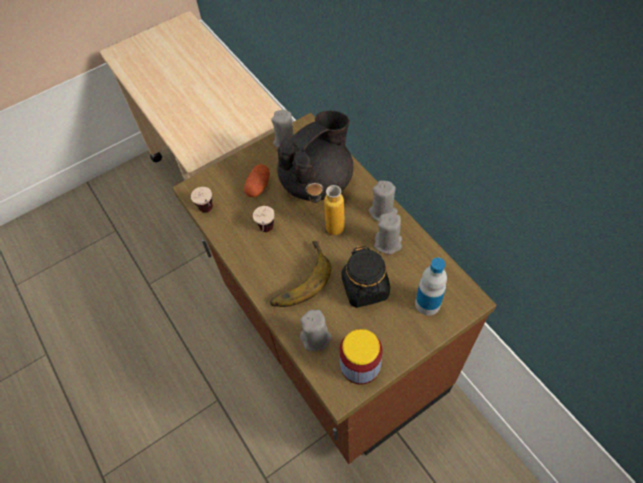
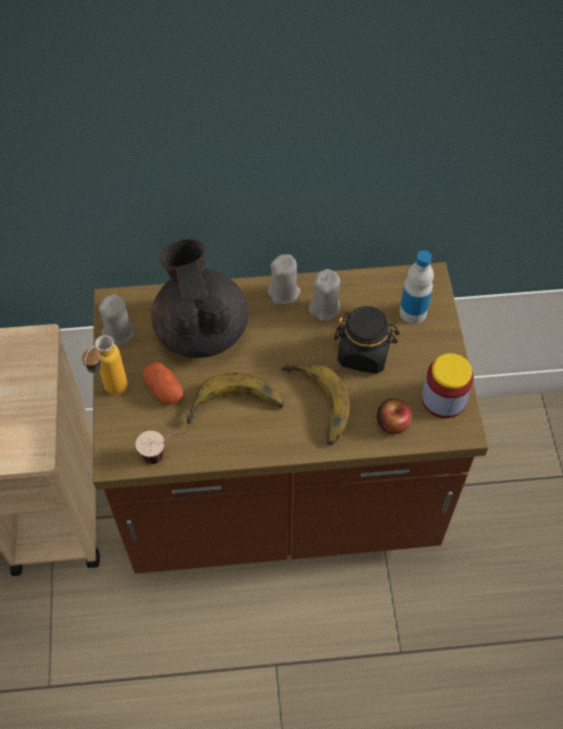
camera: 65 degrees left, 0 degrees up
(266, 234) = (236, 410): cup -> banana
(316, 338) = (393, 422): grey candle -> apple
(327, 228) = (270, 351): bottle -> bottle (111, 393)

